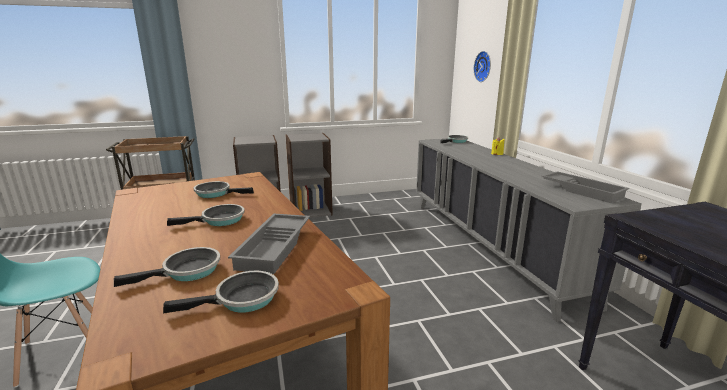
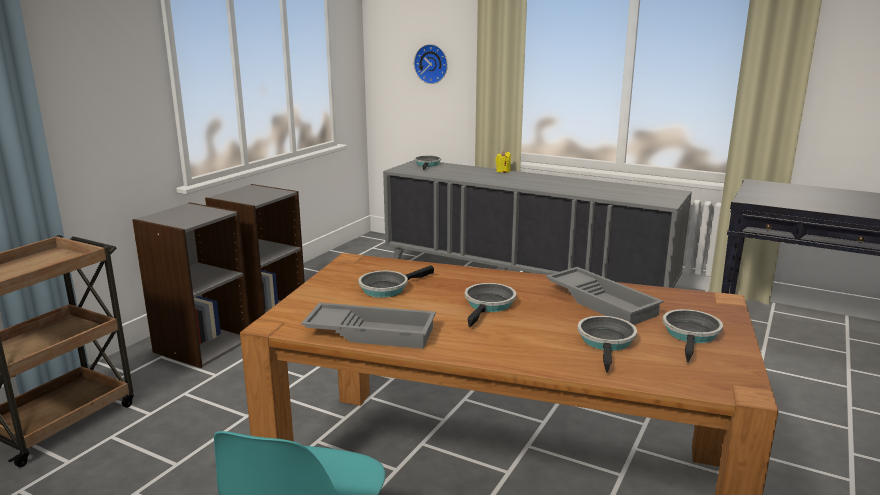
camera: 45 degrees left, 0 degrees up
(582, 191) = (643, 191): grey tray -> grey tray (372, 332)

